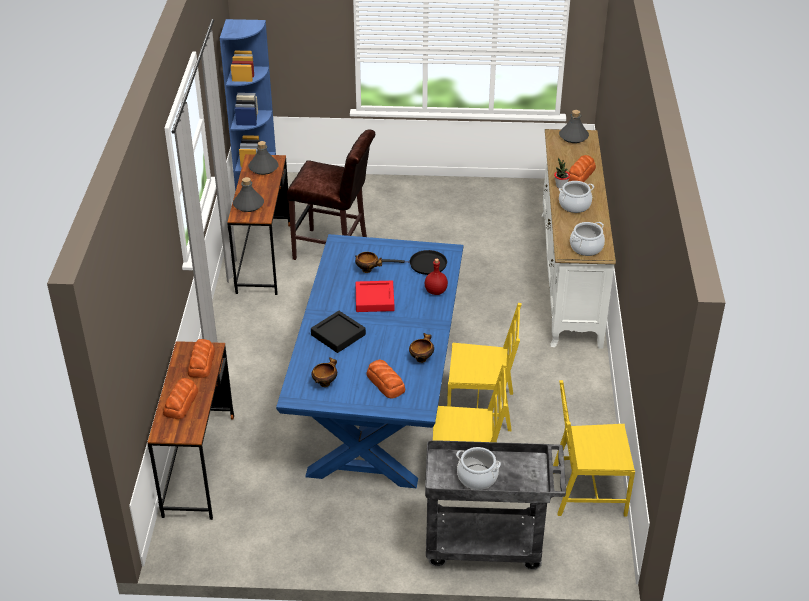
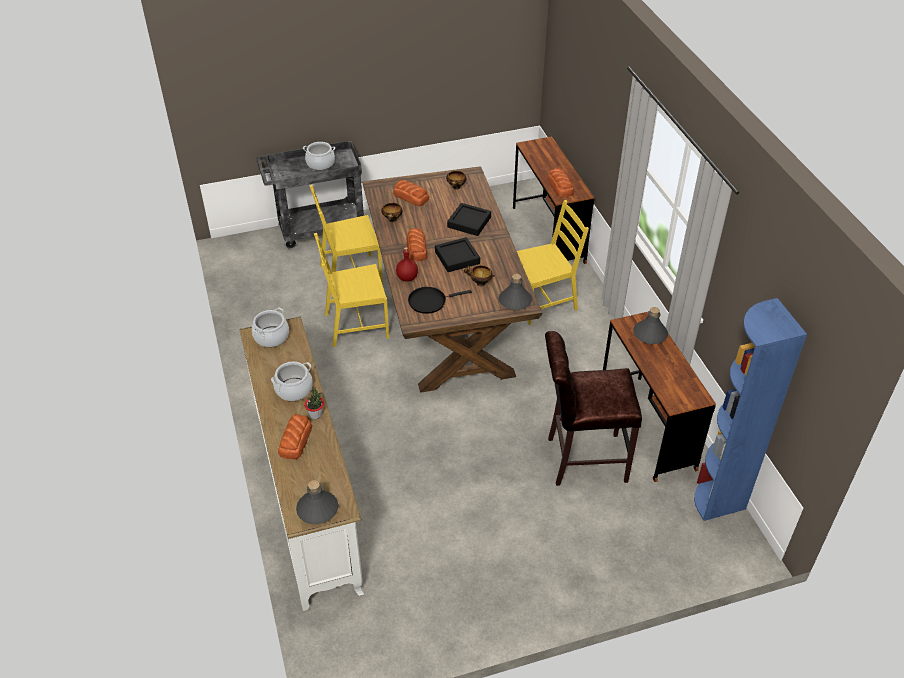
camera: 160 degrees right, 5 degrees up
(181, 402) = (550, 160): bread -> bread (416, 249)
(263, 168) = (677, 388): grey bottle -> grey bottle (515, 301)
(374, 299) = (457, 258): red tray -> black tray
(378, 399) = (445, 312): blue dining table -> brown dining table
(587, 493) = (253, 283): yellow chair -> yellow chair (543, 301)

